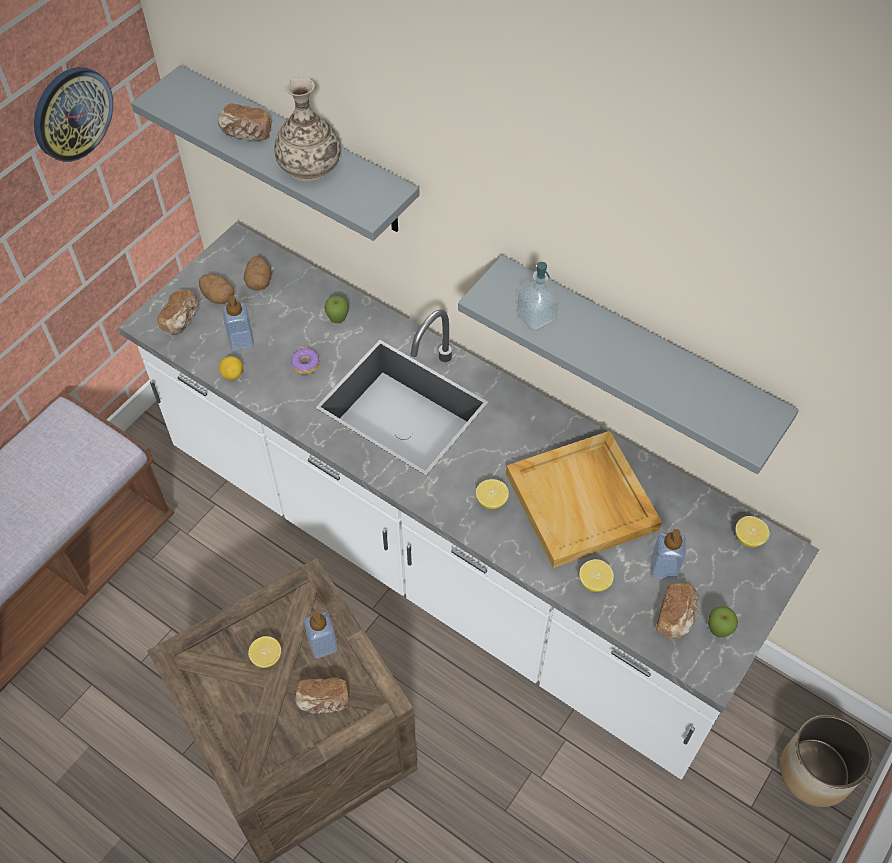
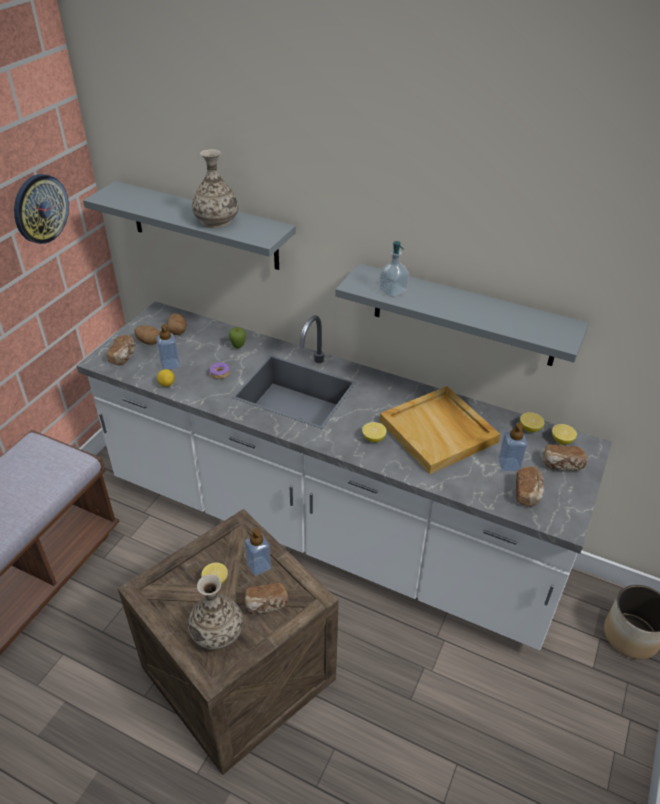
camera: 10 degrees left, 15 degrees down
(246, 134) = (168, 208): bread -> bread (562, 465)
(258, 729) = (217, 632): none -> vase
(594, 582) = (462, 479): lemon -> lemon (530, 428)
(718, 631) = (560, 498): apple -> none

